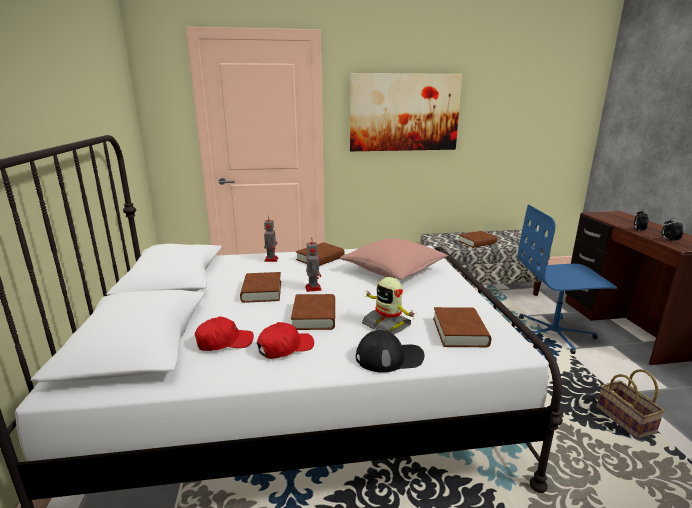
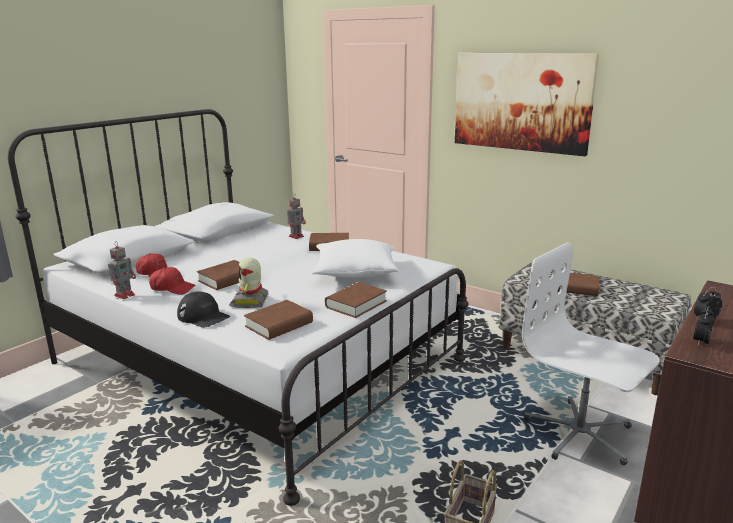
camera: 45 degrees right, 0 degrees up
(262, 291) = (238, 254): brown book -> brown book (356, 304)
(313, 288) = (271, 263): toy robot -> toy robot (125, 295)
(393, 271) = (355, 272): pink pillow -> white pillow
(554, 333) = (579, 434): blue office chair -> white office chair

